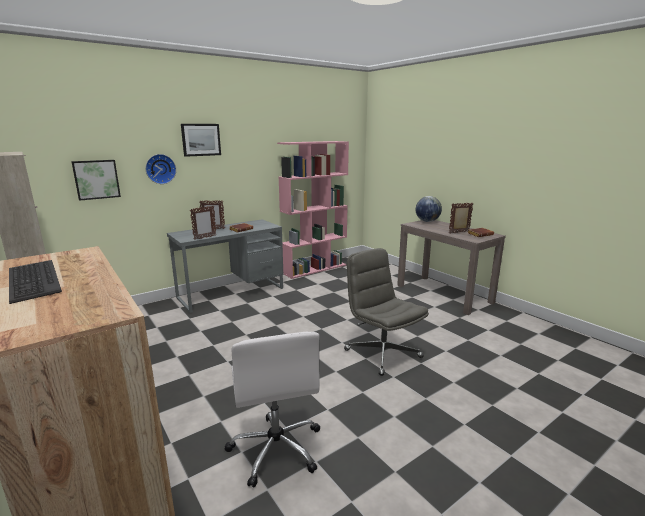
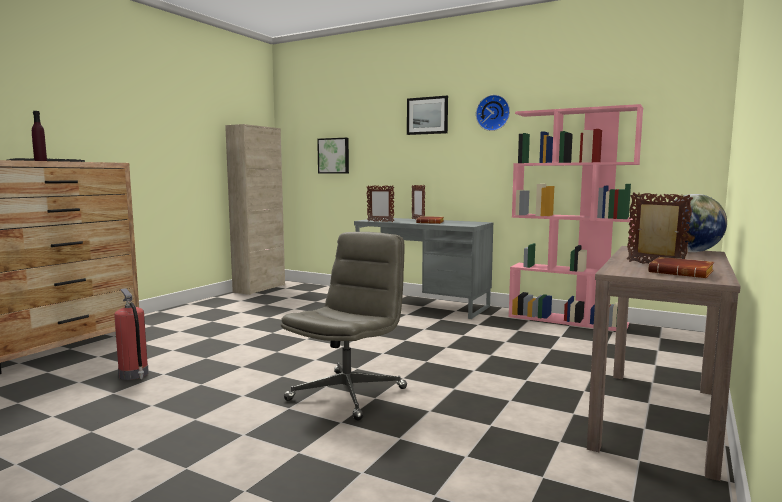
camera: 65 degrees right, 10 degrees down
(97, 281) = (40, 160): none -> purple bottle
(160, 169) = (384, 148): wall clock -> wall clock (493, 113)
(276, 448) = (134, 375): white office chair -> fire extinguisher

